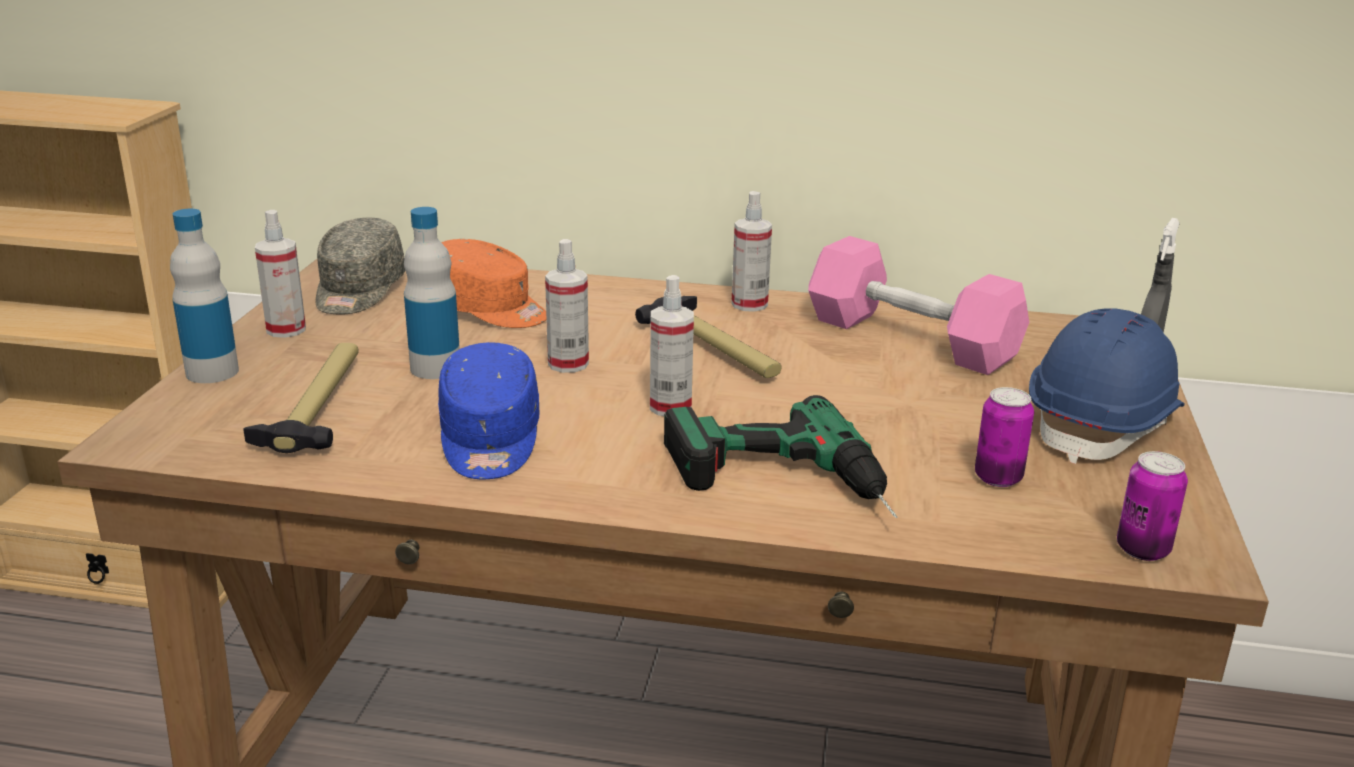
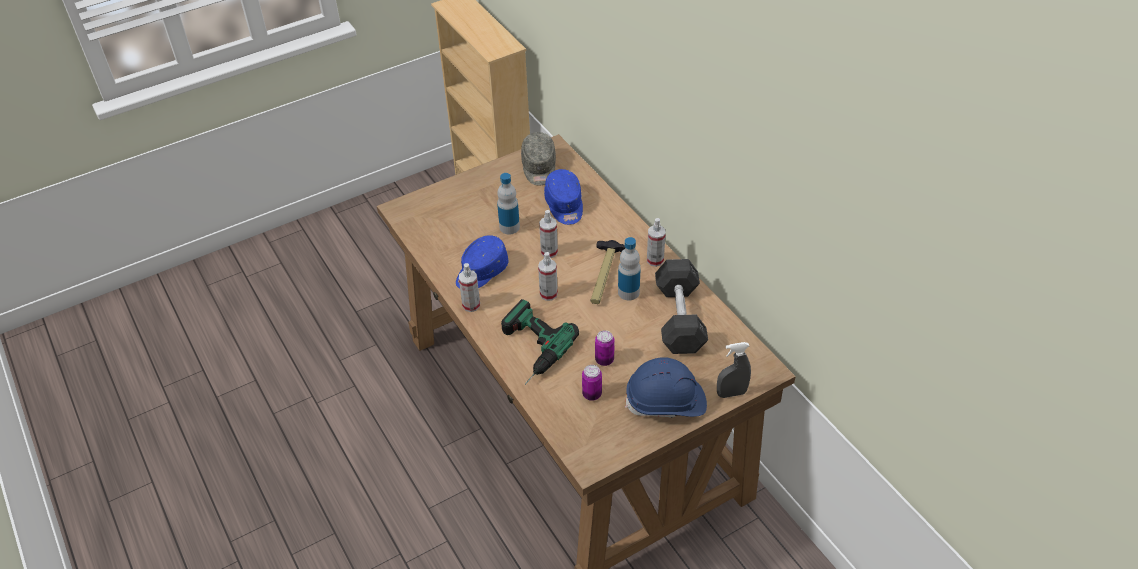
camera: 50 degrees right, 20 degrees up
(212, 372) = (450, 188): bottle -> bottle (628, 292)
(286, 329) = (493, 177): spray bottle -> spray bottle (471, 305)
(318, 406) = (458, 224): hammer -> none
(358, 291) = (539, 167): grey cap -> grey cap turned 60 degrees counterclockwise
(489, 310) = (564, 206): orange cap -> blue cap
(911, 339) = (679, 318): pink dumbbell -> grey dumbbell
(1142, 549) = (582, 448): can -> can (604, 360)

